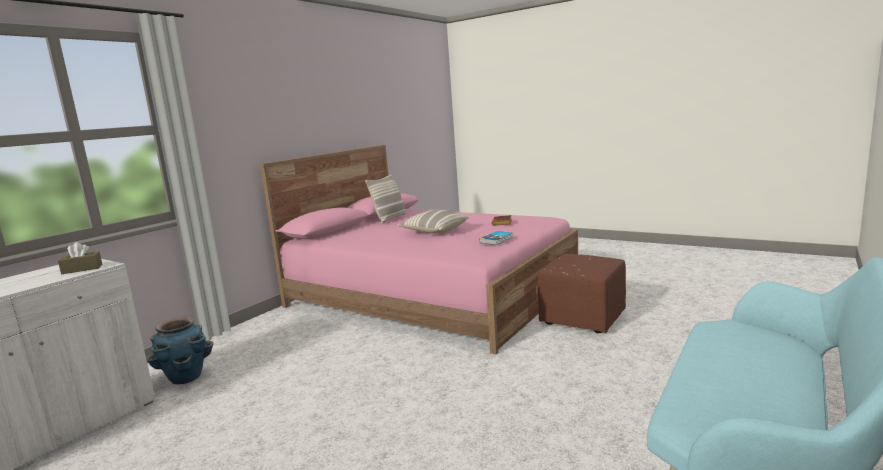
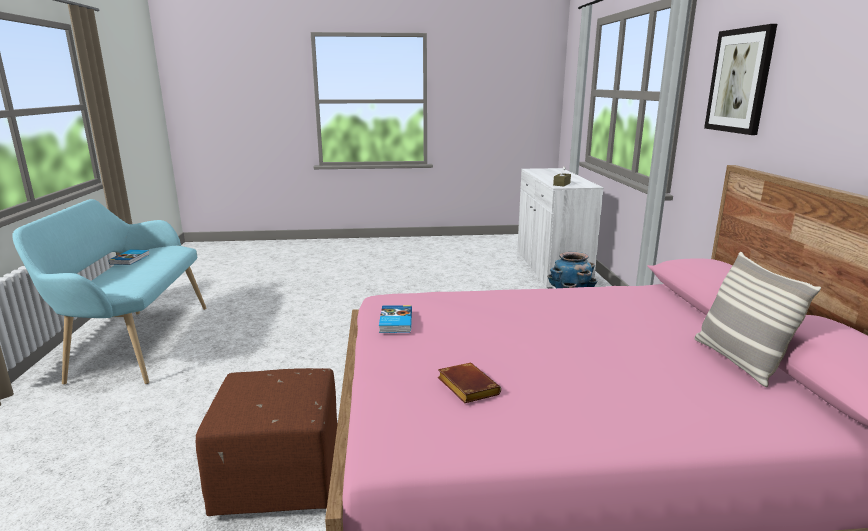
camera: 140 degrees right, 5 degrees up
(234, 110) = (740, 81): none -> picture
(434, 231) = (535, 328): pillow -> none
(774, 406) = (131, 259): none -> book

